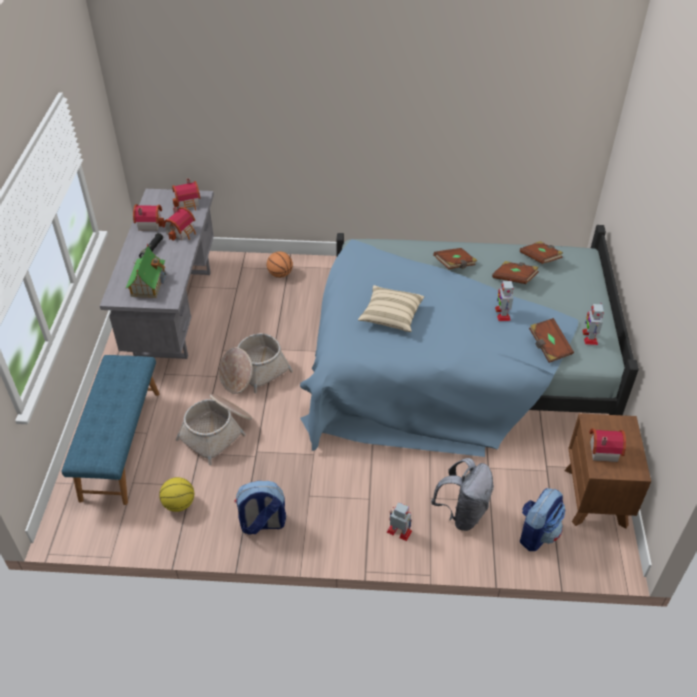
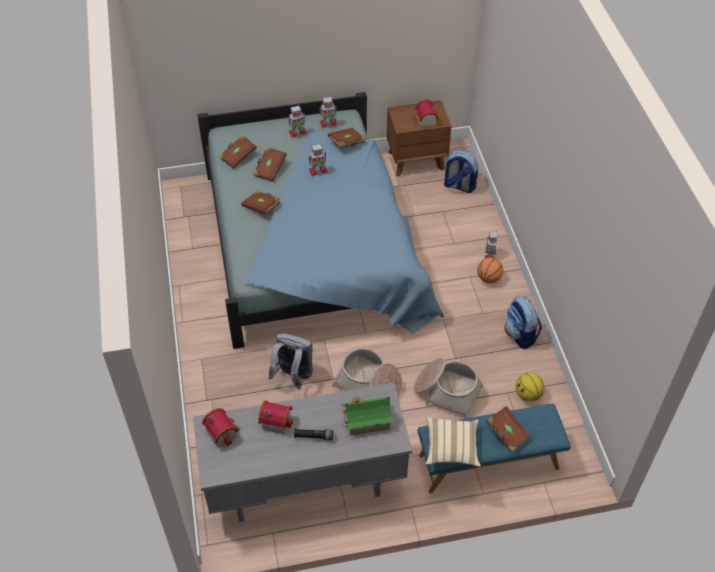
camera: 105 degrees left, 5 degrees up
(103, 416) = (506, 434): none -> brown book
(149, 223) = (268, 457): toy house -> none
(280, 274) = (222, 403): basketball -> basketball (488, 278)
(391, 316) = (345, 235): beige pillow -> beige pillow (451, 447)
(462, 513) = (459, 224): grey backpack -> grey backpack (293, 376)
(574, 307) = (297, 132): none -> toy robot

